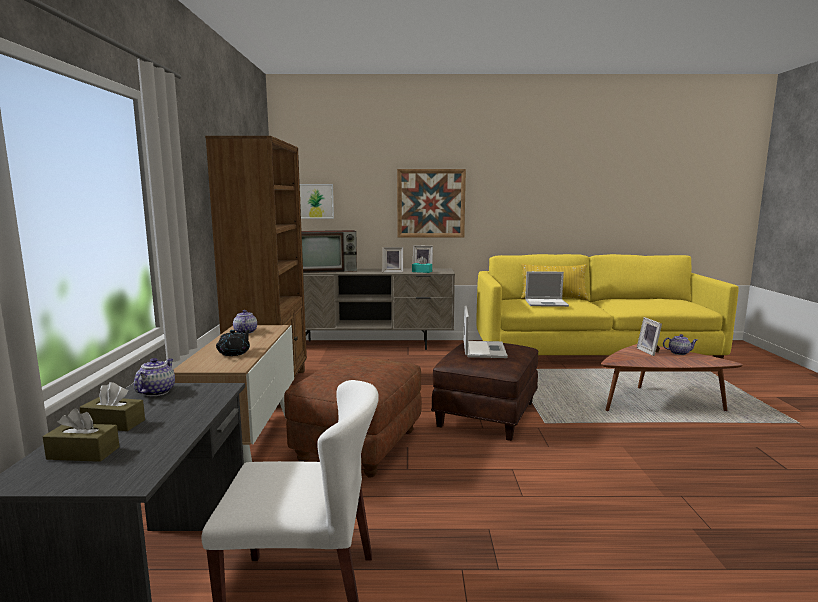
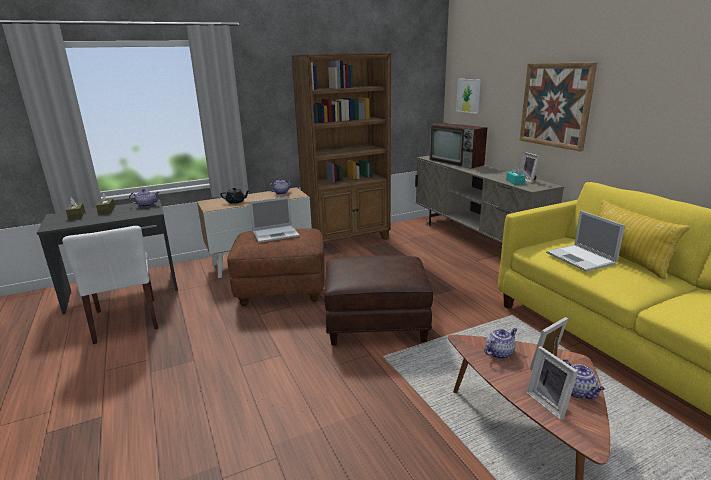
camera: 65 degrees right, 10 degrees up
(393, 272) = (492, 176): picture frame -> picture frame (550, 403)
(483, 349) = (371, 264): laptop -> laptop (276, 234)
(631, 357) = (499, 353): none -> teapot

